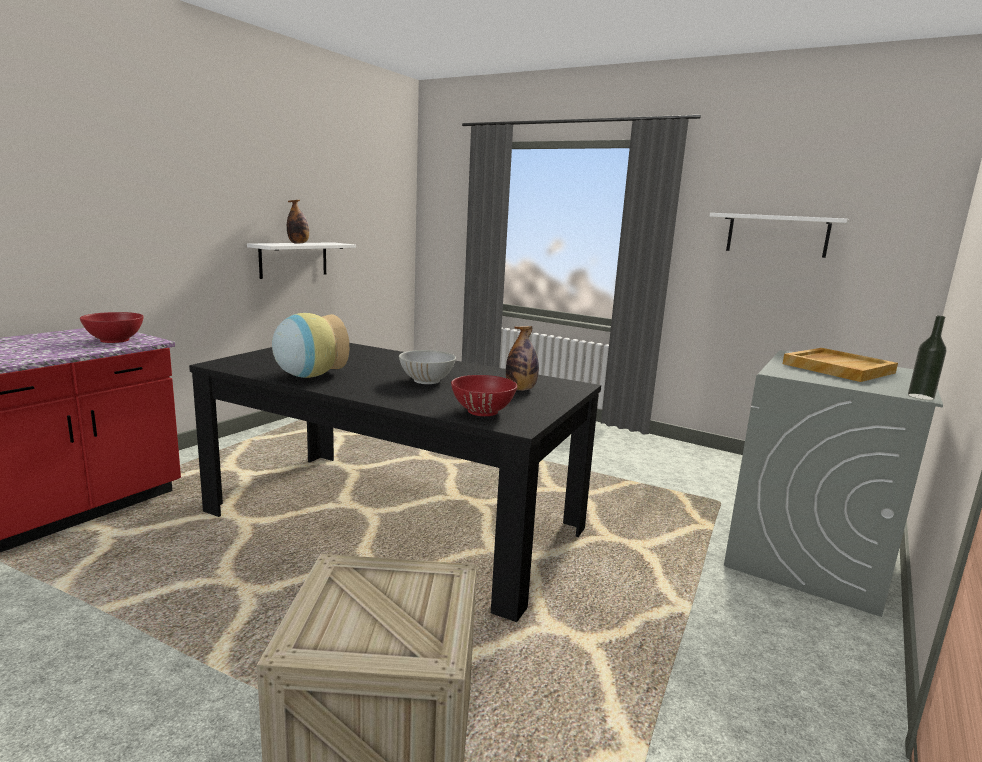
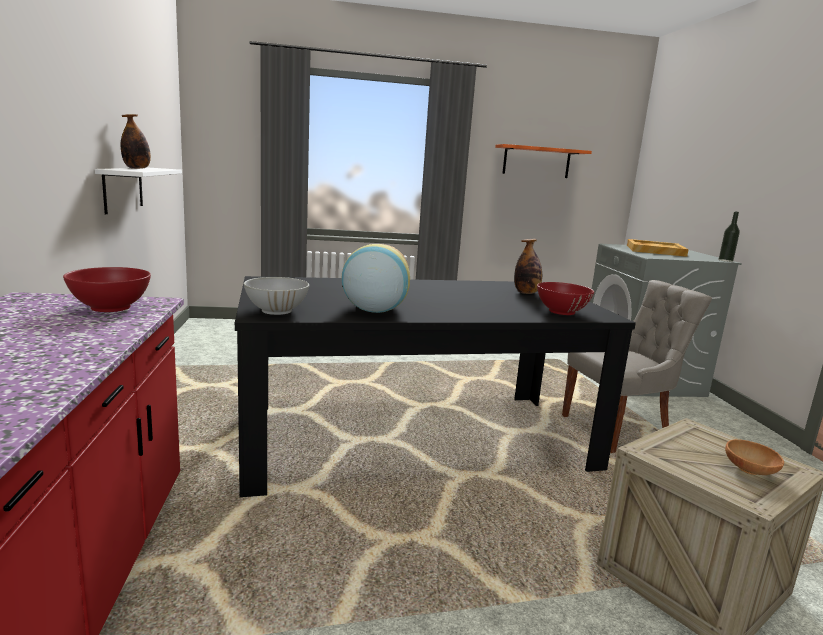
camera: 40 degrees left, 0 degrees up
(374, 629) = (750, 472): none -> brown bowl
(427, 380) = (460, 298): white bowl -> white bowl (276, 310)
(627, 596) = (618, 430): none -> grey chair
(777, 235) = (536, 162): white shelf -> orange shelf

